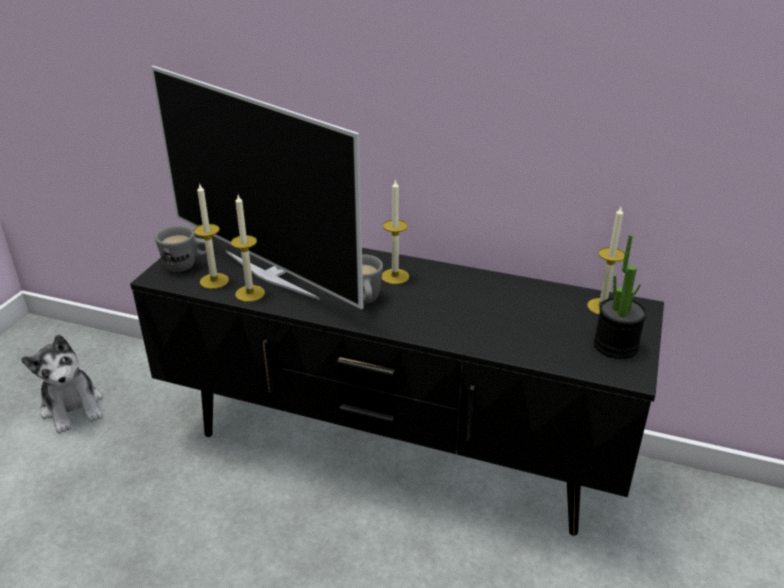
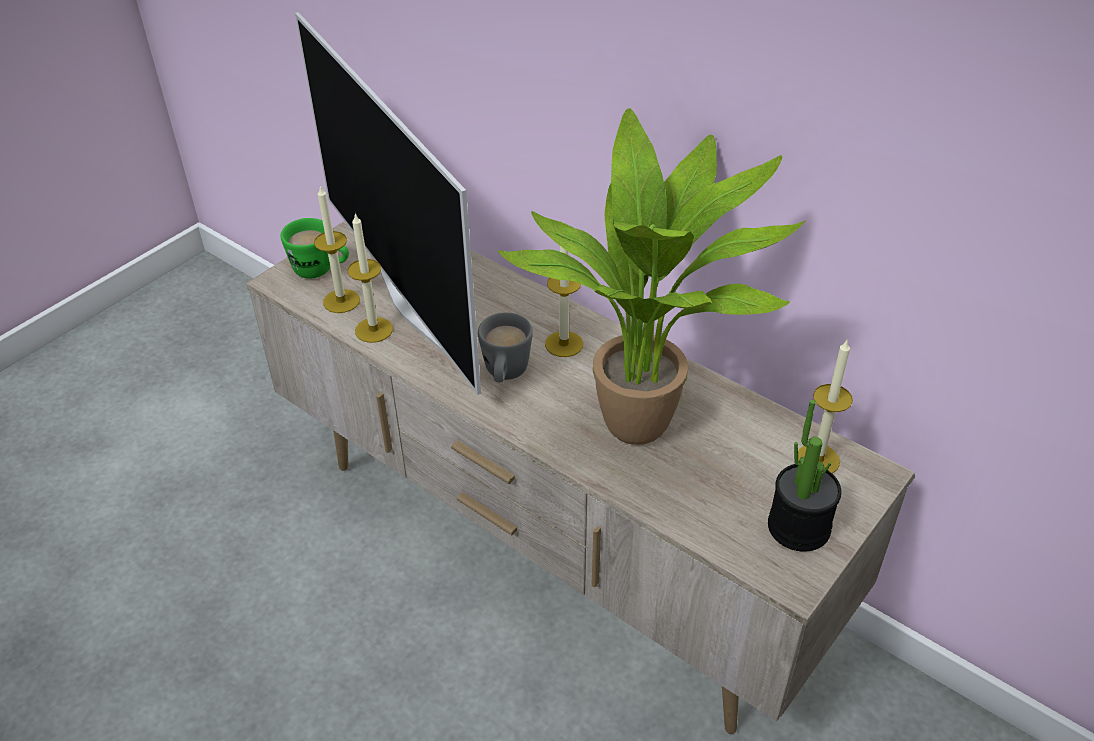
camera: 20 degrees right, 10 degrees up
(73, 407) = (210, 391): plush toy -> none
(187, 266) = (321, 271): grey mug -> green mug
(392, 453) = (549, 552): black tv stand -> beige tv stand
(482, 313) = (647, 430): none -> potted plant

